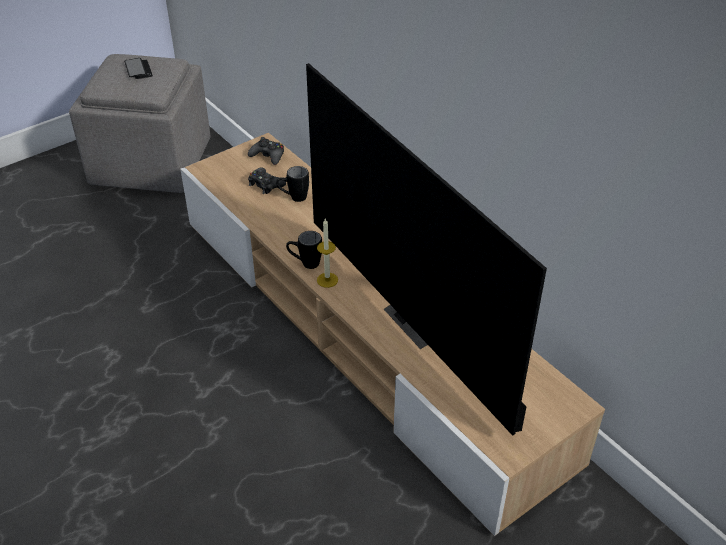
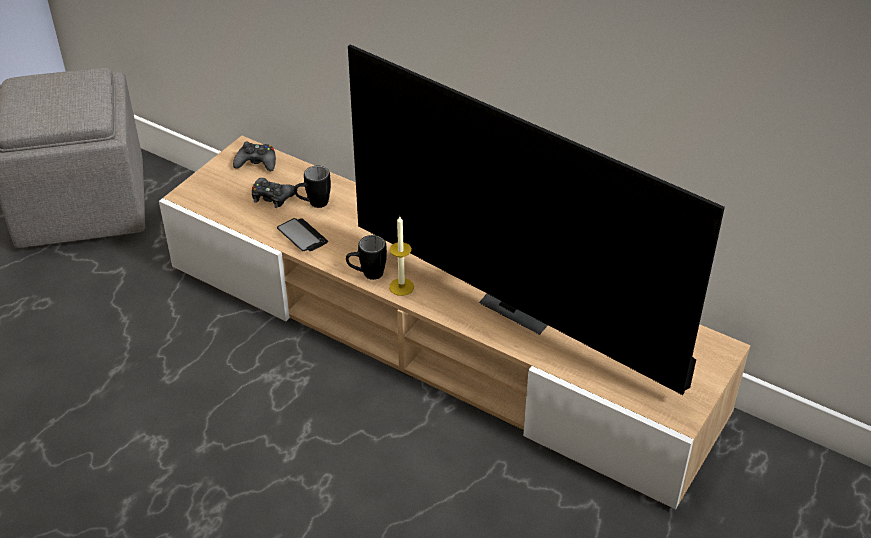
camera: 20 degrees left, 0 degrees up
(138, 69) = (55, 91): phone -> phone (302, 236)

